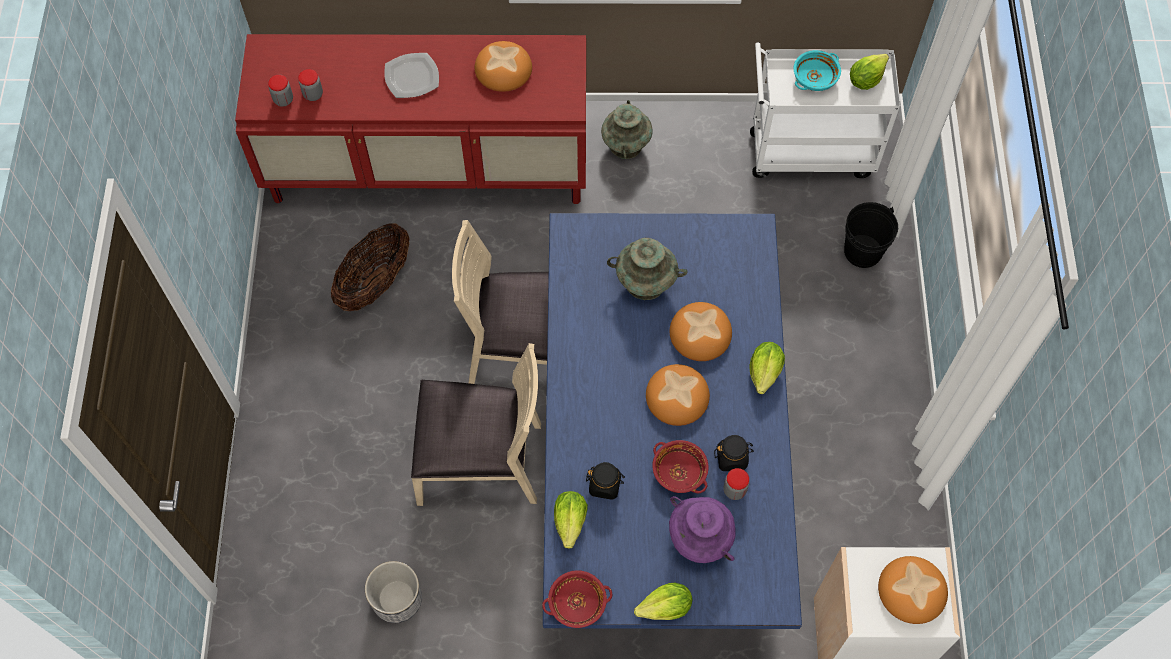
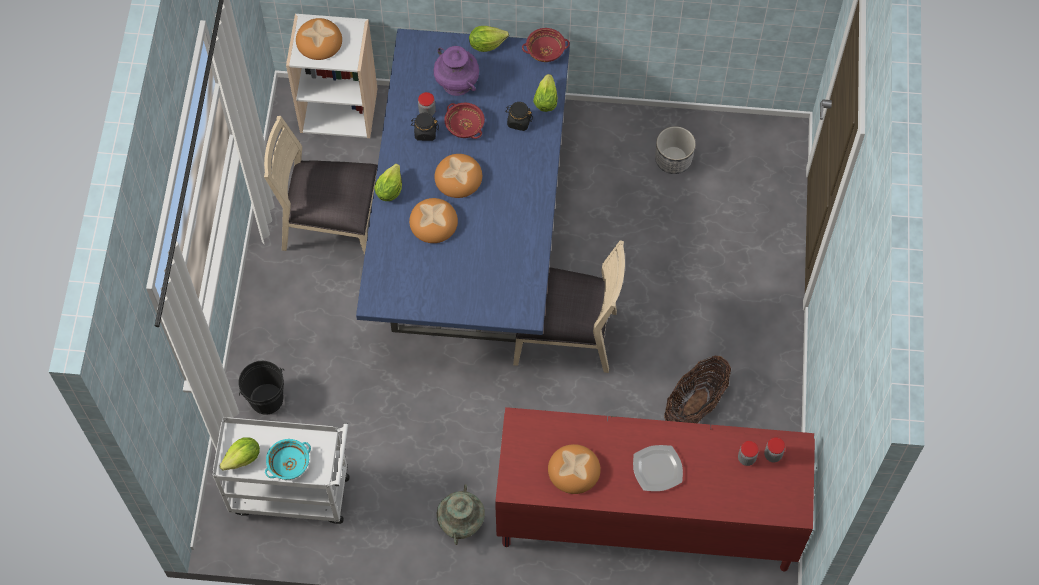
camera: 175 degrees left, 0 degrees up
(481, 461) = (608, 251): beige chair -> beige chair (332, 225)
(645, 282) = (470, 265): turquoise vase -> none

